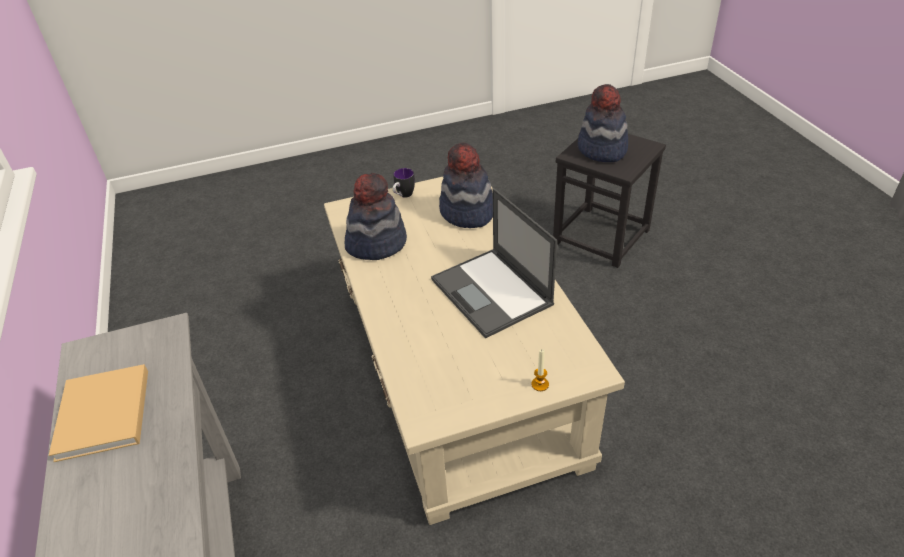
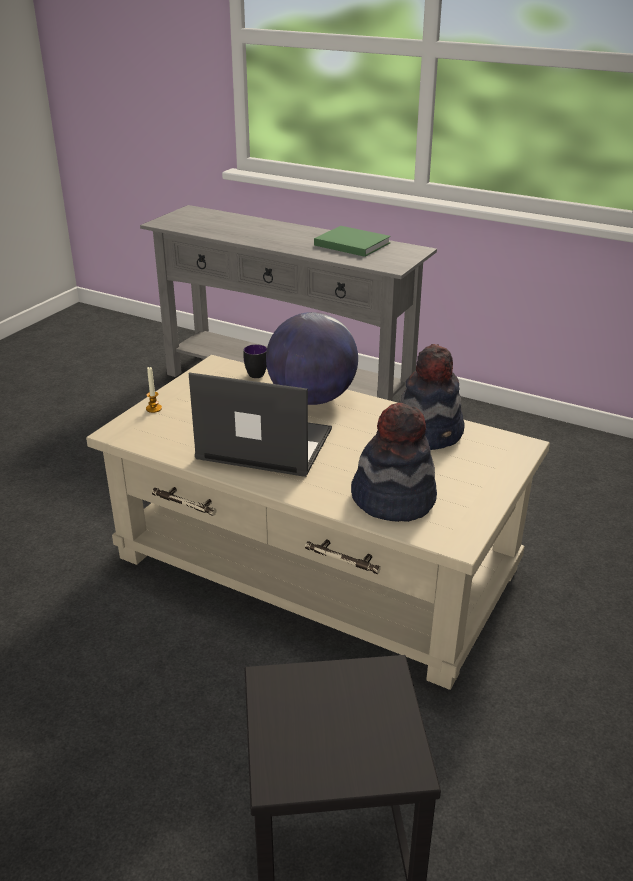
camera: 135 degrees right, 10 degrees down
(103, 417) = (350, 243): beige book -> green book
(402, 319) = (312, 399): none -> globe
(403, 196) = (490, 484): mug -> mug (255, 373)
(601, 150) = (351, 713): hat -> none

